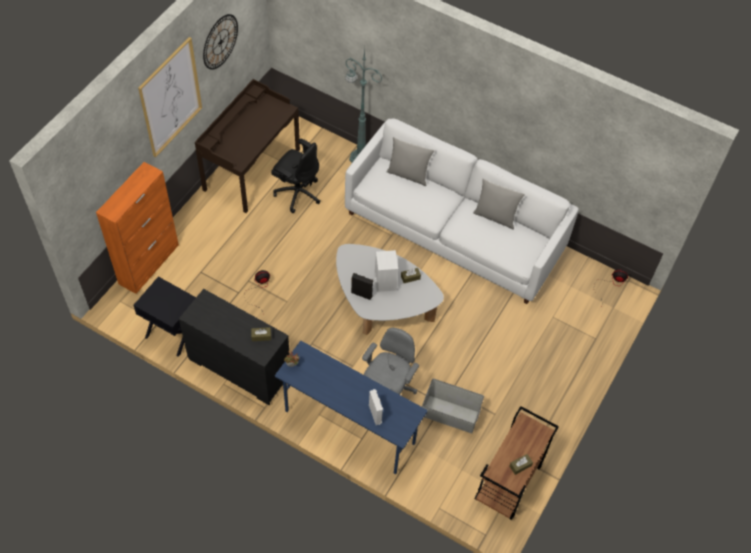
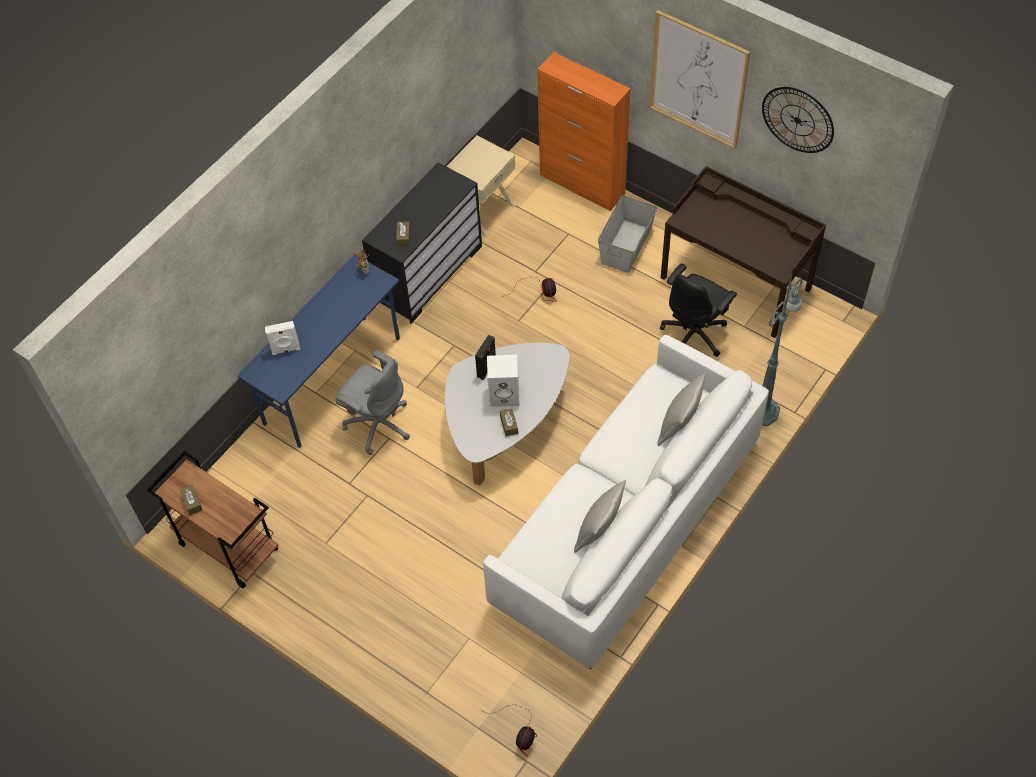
camera: 100 degrees right, 0 degrees up
(172, 333) = (481, 210): black nightstand -> beige nightstand
(450, 413) = (334, 490): grey storage box -> grey storage box (627, 245)

